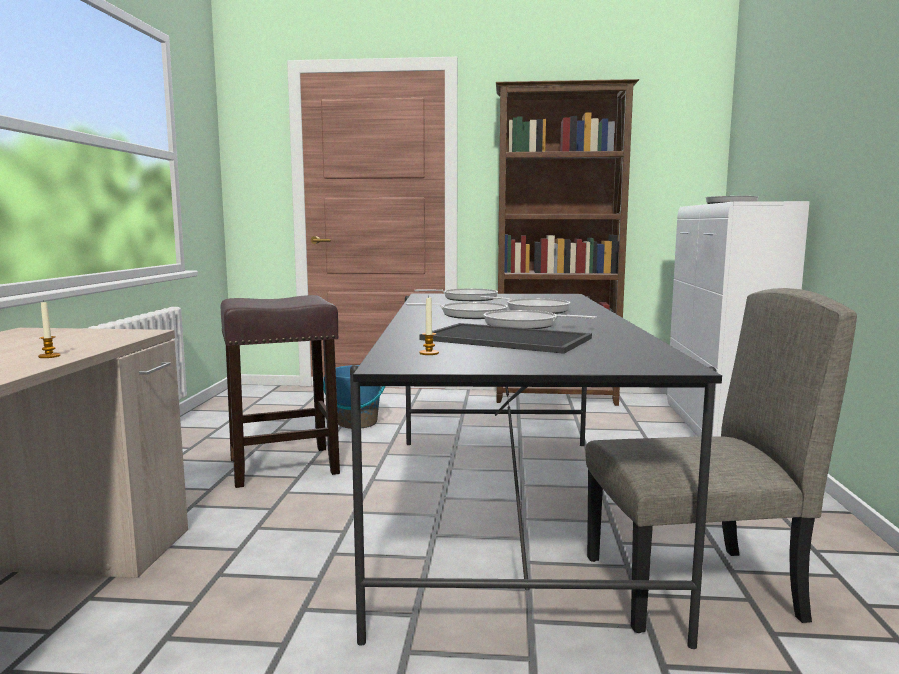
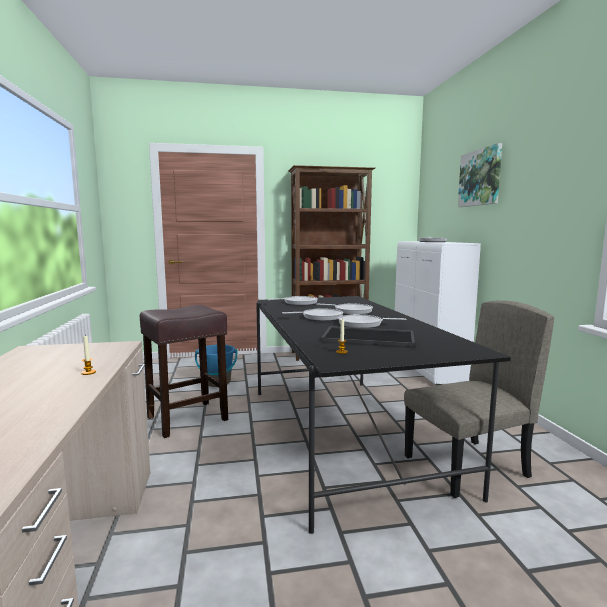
camera: 15 degrees left, 0 degrees up
(815, 80) = (480, 178): none -> picture

